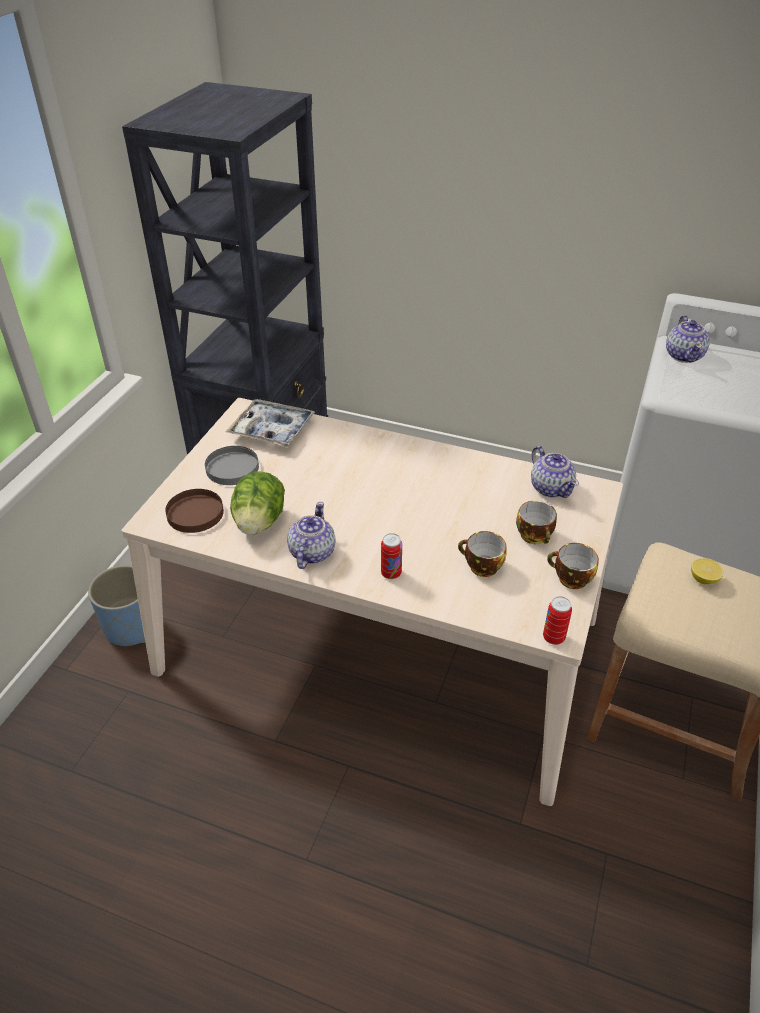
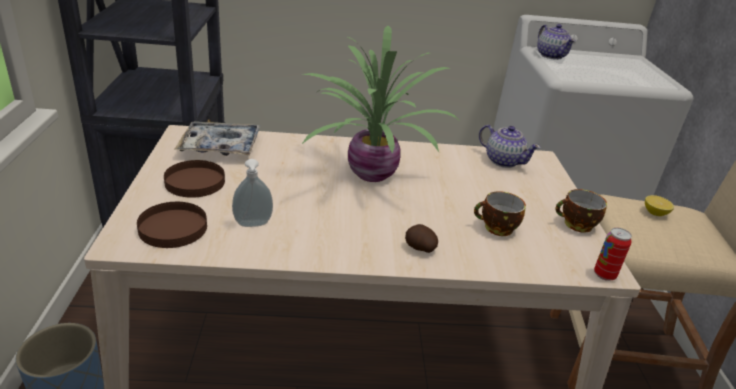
camera: 25 degrees left, 10 degrees down
(232, 468) = (195, 182): grey plate -> brown plate
(259, 522) = (253, 225): lettuce -> soap dispenser
(311, 553) = (327, 244): teapot -> none
(391, 573) = (419, 248): can -> potato
(394, 483) = (369, 174): none -> potted plant
(535, 536) = (521, 197): cup -> none

